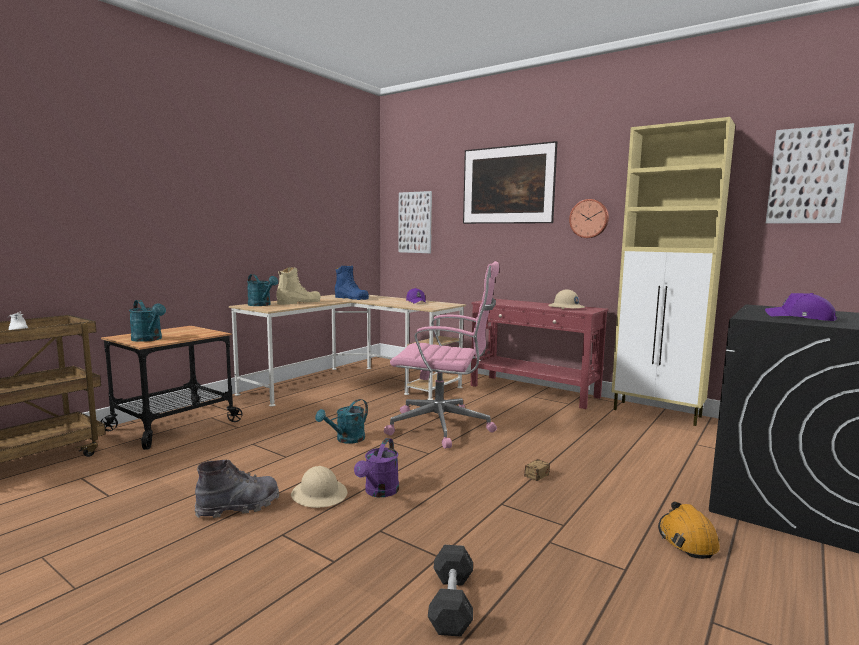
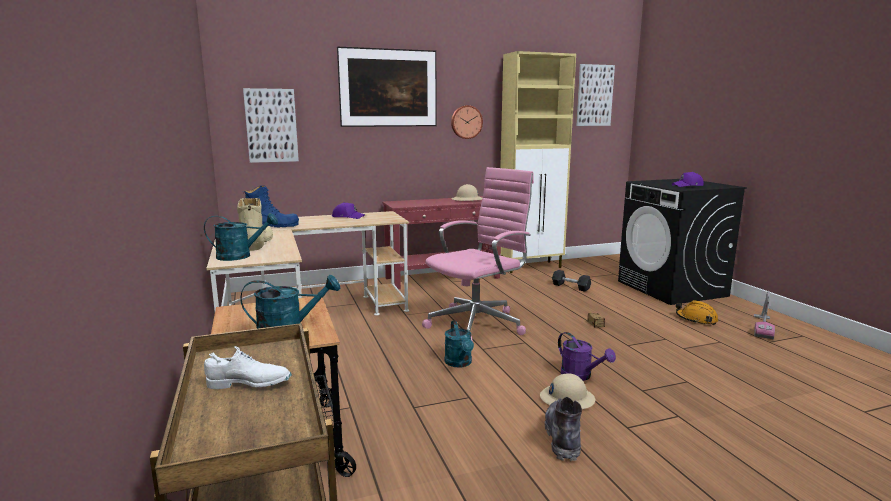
camera: 55 degrees left, 5 degrees up
(451, 603) = (740, 392): grey dumbbell -> grey dumbbell (570, 287)
(779, 609) = (762, 327): none -> vacuum cleaner

